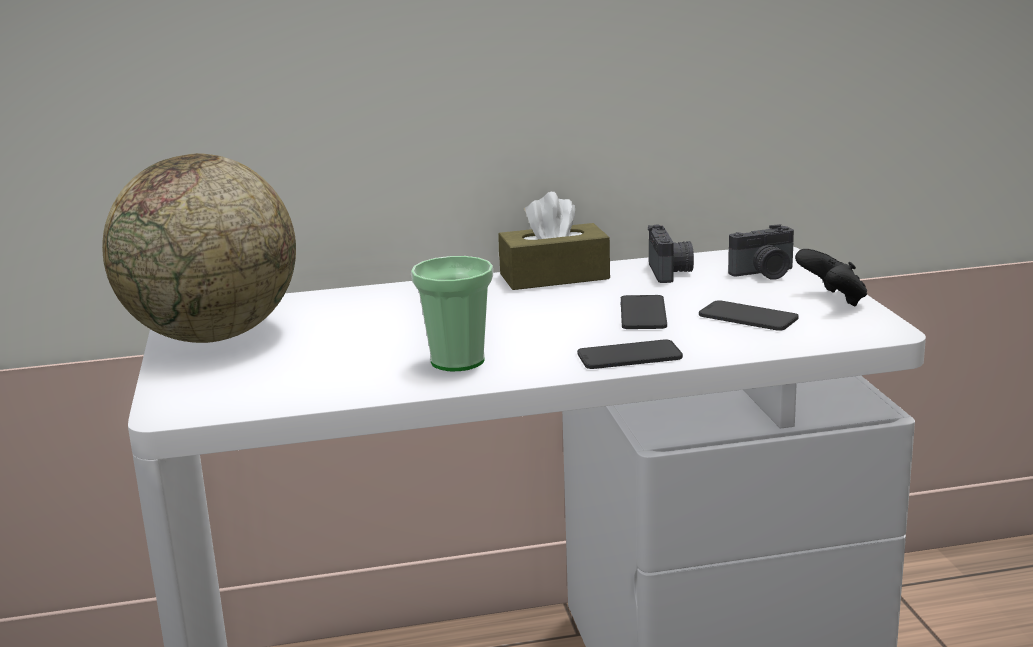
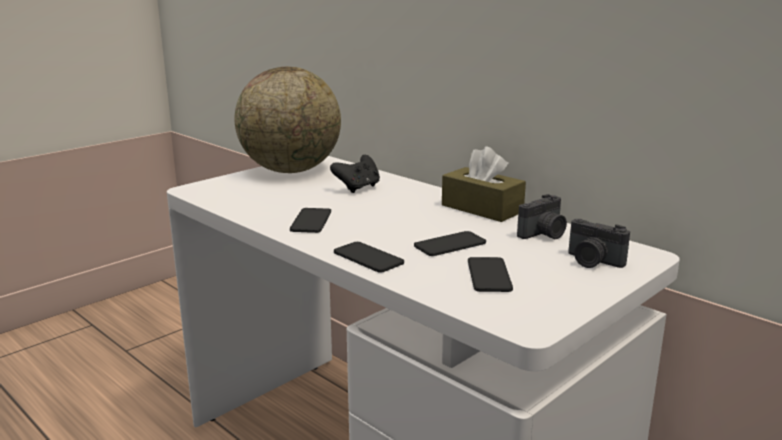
camera: 55 degrees right, 0 degrees up
(457, 361) = (311, 221): cup -> phone
(832, 300) = (571, 296): black game controller -> black game controller (358, 188)

